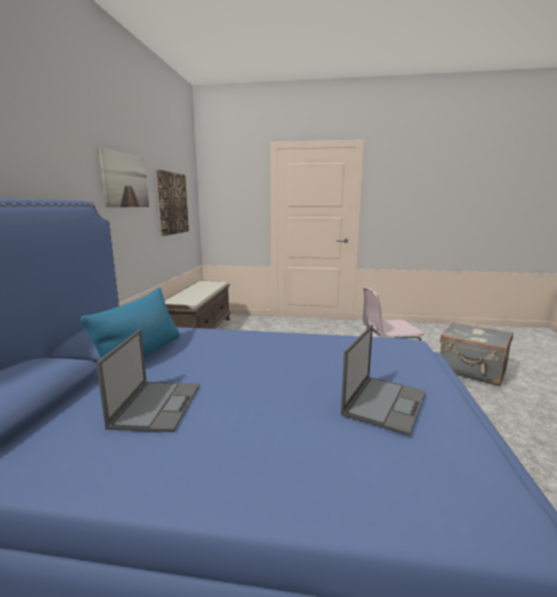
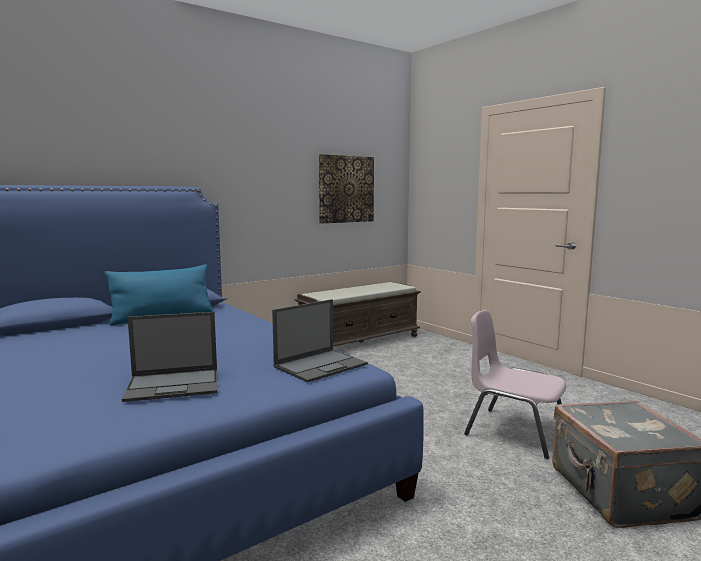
camera: 45 degrees right, 5 degrees down
(125, 180) = (264, 167): picture -> none
(157, 404) = (93, 341): laptop -> laptop (321, 365)

